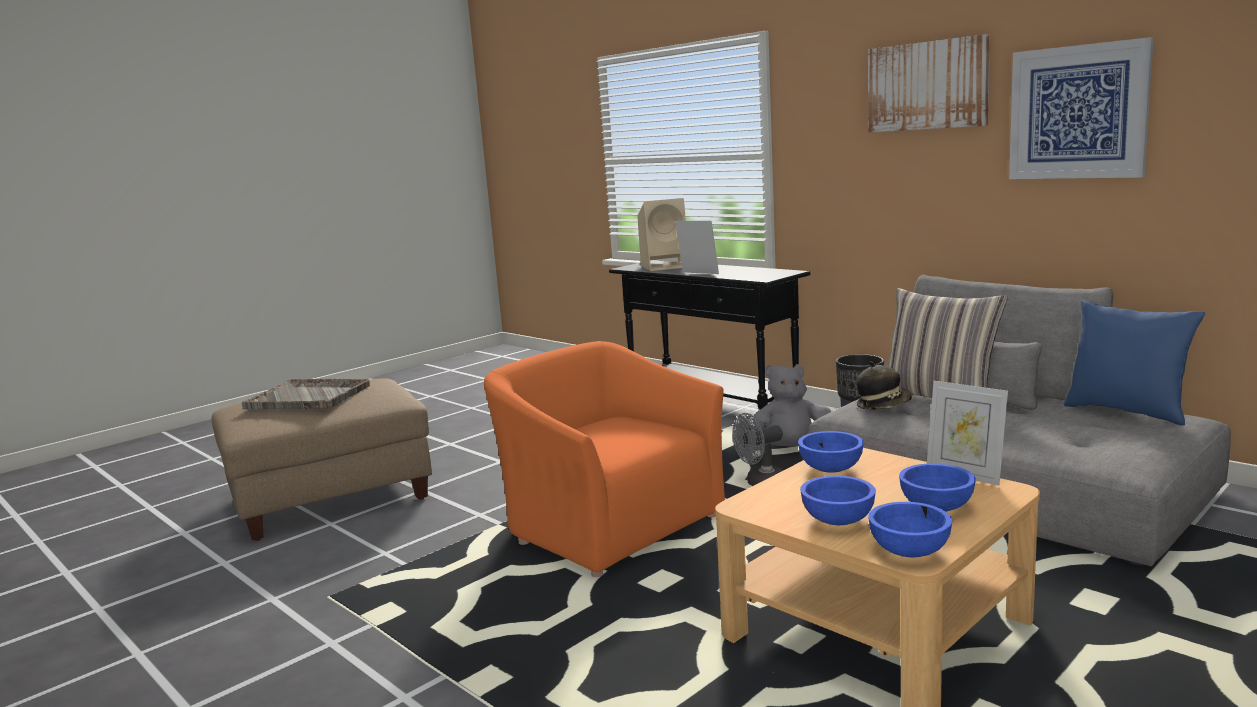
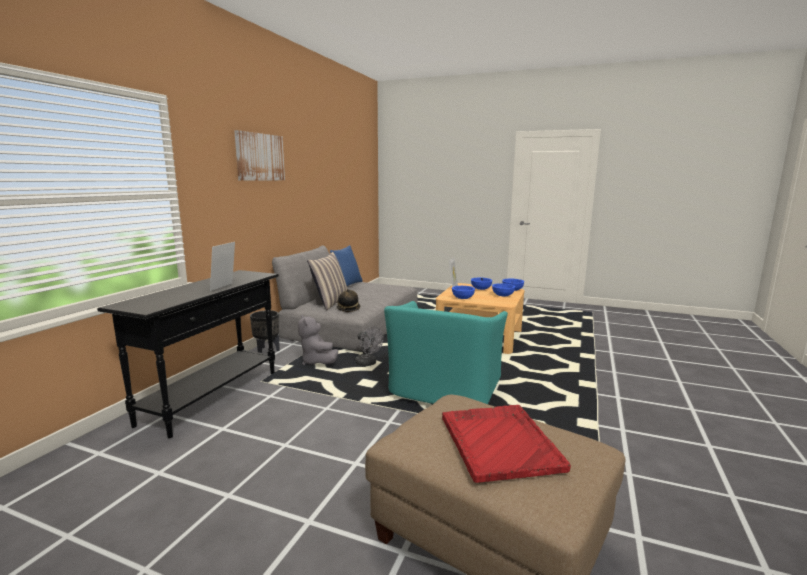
camera: 115 degrees left, 0 degrees up
(309, 397) = (499, 442): grey tray -> red tray
(609, 526) = (443, 390): orange armchair -> turquoise armchair
(666, 266) = (163, 298): beige speaker -> none
(1078, 112) = (305, 176): picture -> none

